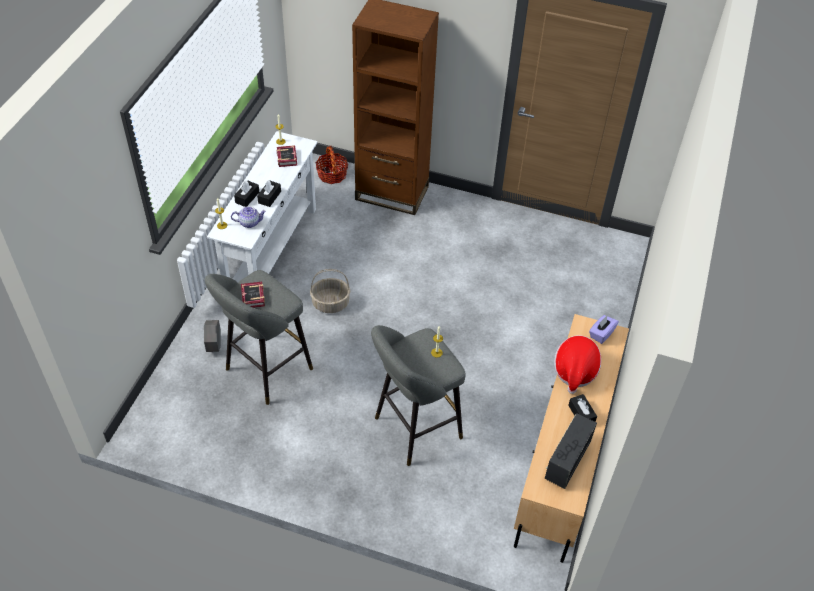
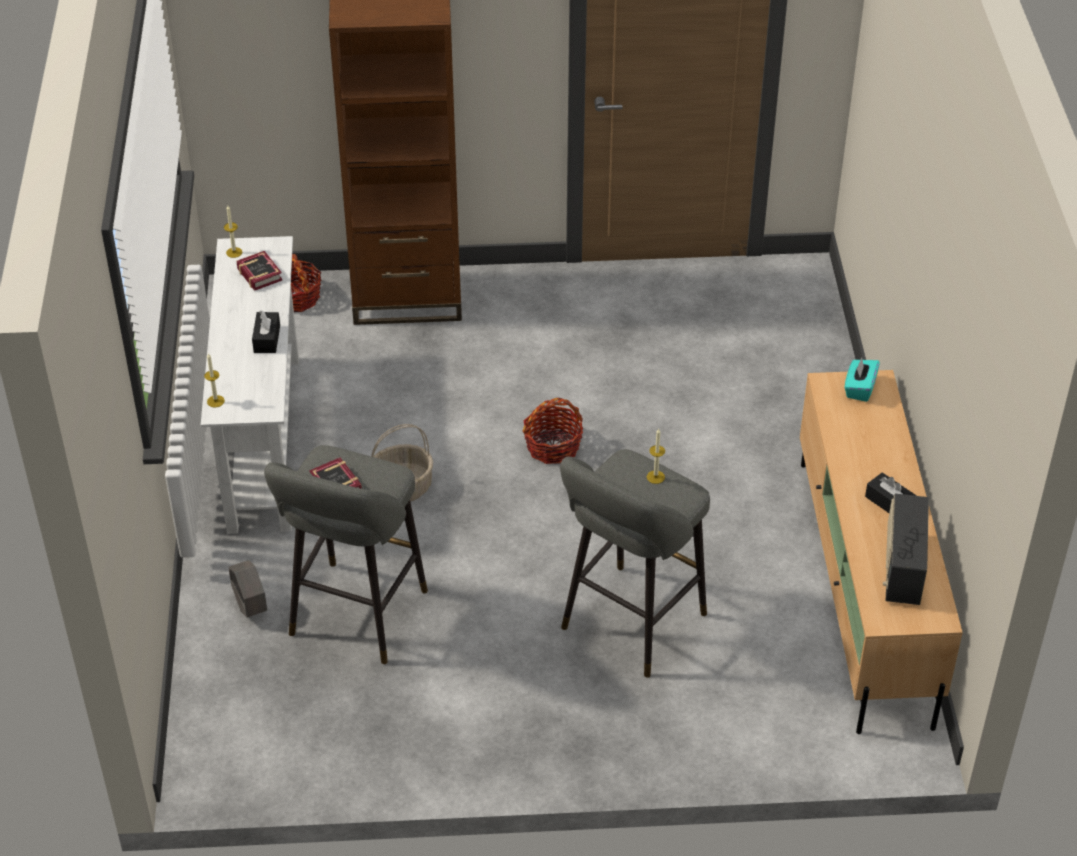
camera: 20 degrees left, 5 degrees down
(247, 197) = (231, 349): black tissue box -> none
(249, 222) = (258, 384): teapot -> none
(427, 306) = (553, 446): none -> basket
(575, 371) = (849, 449): hat -> none
(601, 334) = (859, 388): purple tissue box -> turquoise tissue box

